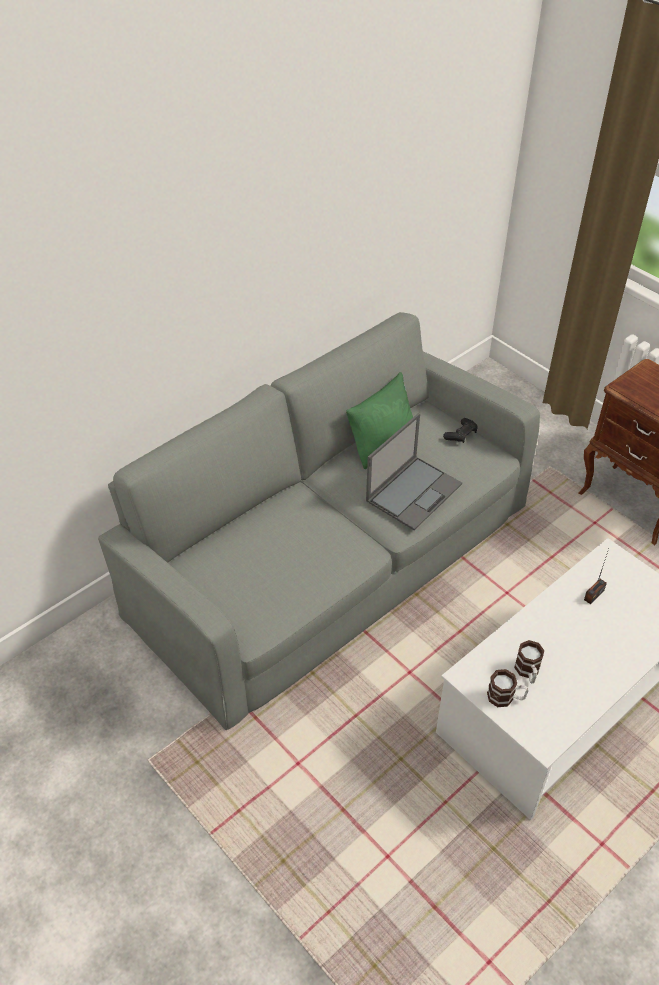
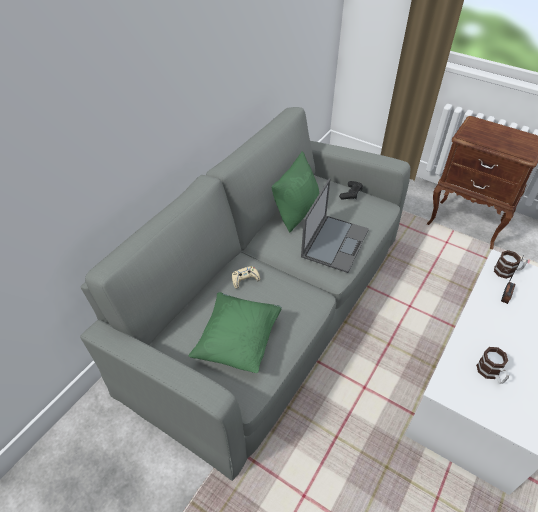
camera: 15 degrees left, 0 degrees up
(261, 579) = (238, 341): none -> green pillow
(292, 514) = (245, 279): none -> beige game controller
(506, 697) = (485, 402): mug -> mug (507, 271)

